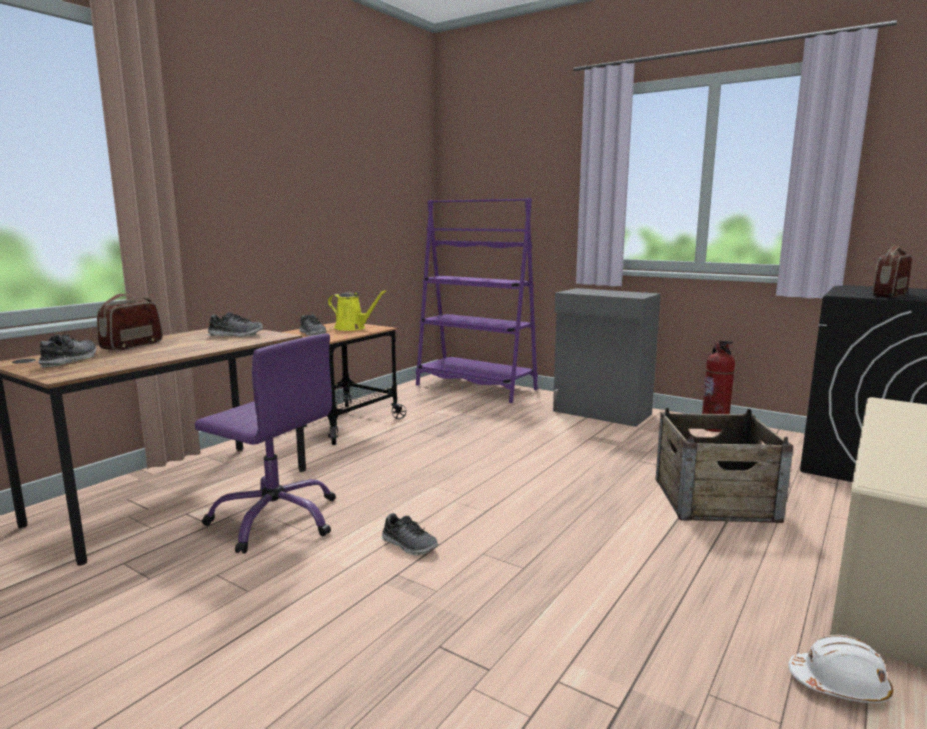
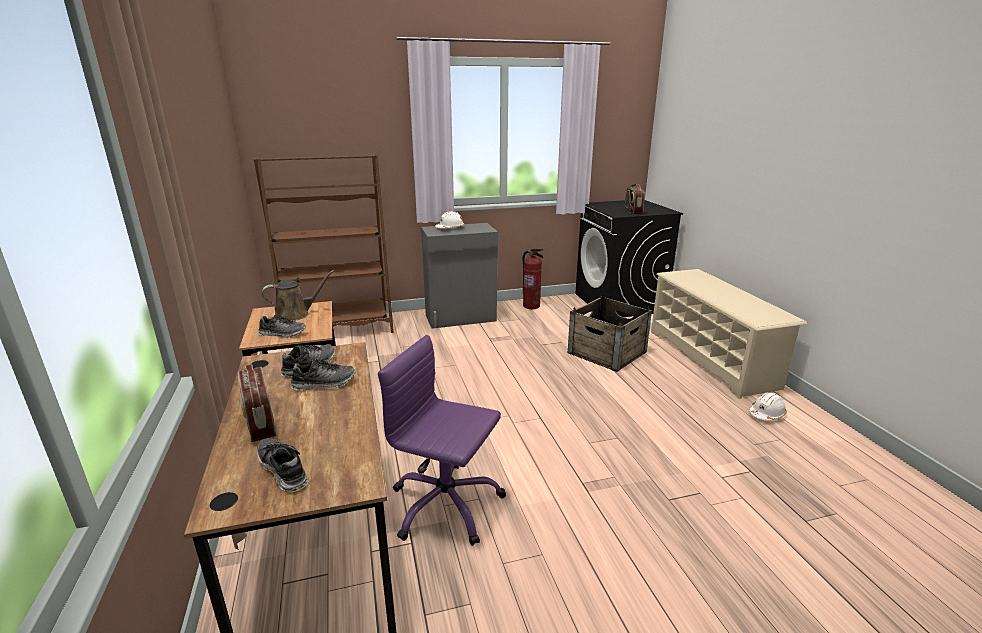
camera: 50 degrees left, 10 degrees up
(276, 519) = (445, 505): purple office chair -> purple office chair turned 135 degrees counterclockwise
(352, 328) = (296, 314): yellow watering can -> brown watering can
(409, 545) = (551, 463): shoe -> shoe (324, 383)
(476, 387) = (338, 328): purple bookcase -> brown bookcase
(600, 291) = (450, 228): none -> white hard hat

